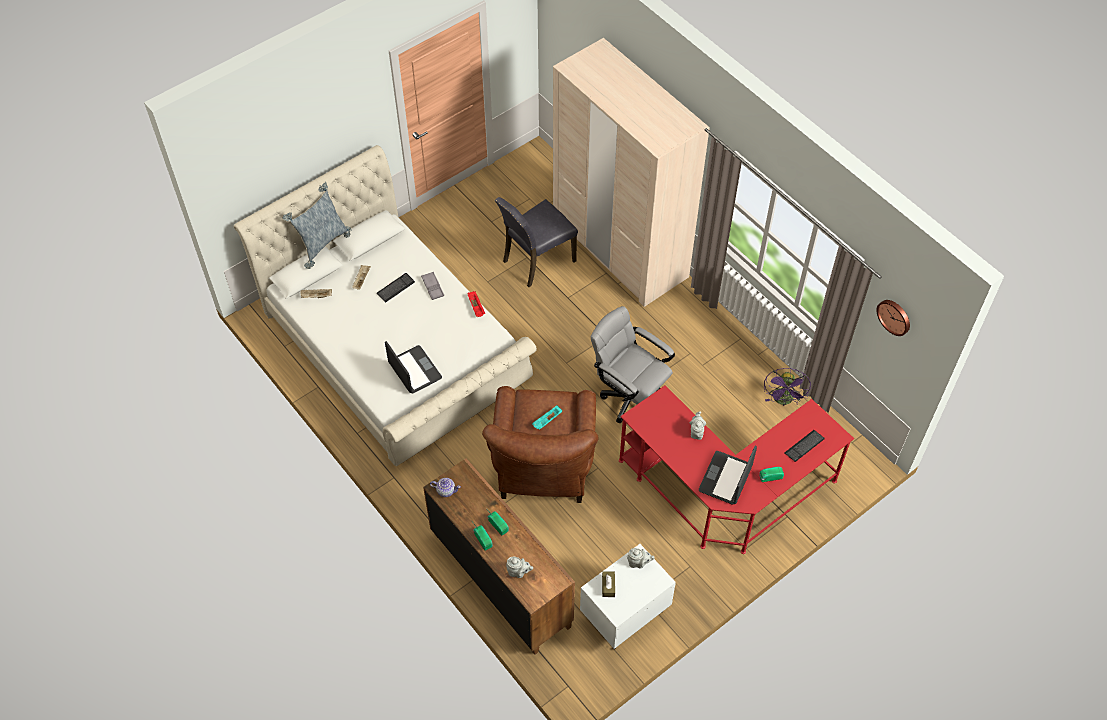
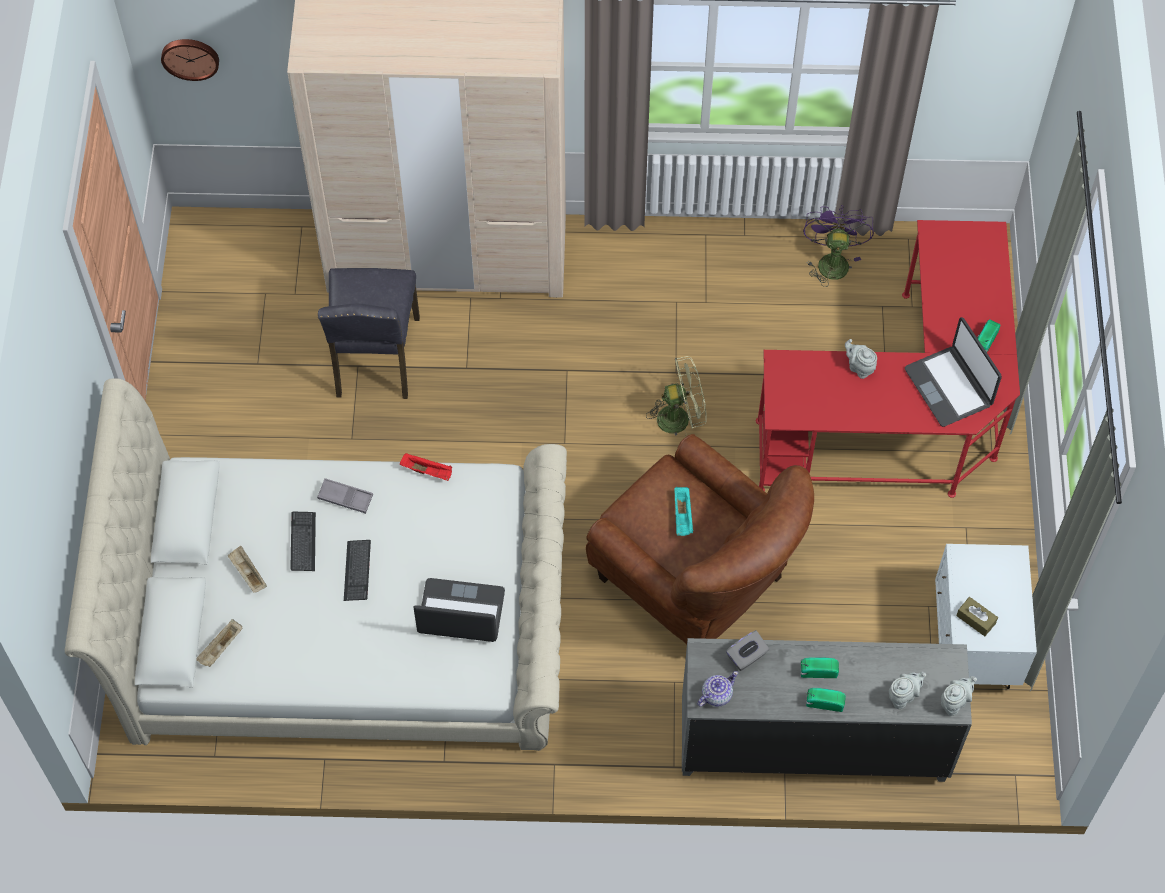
camera: 50 degrees left, 5 degrees up
(321, 246) = (153, 580): pillow -> none
(478, 489) = (746, 657): none -> grey tissue box
(500, 580) = (812, 746): brown dresser -> grey dresser
(627, 399) = (680, 417): grey office chair -> green fan
(638, 563) = (971, 564): grey teapot -> grey teapot (954, 702)
(783, 401) = (832, 260): purple fan -> purple fan turned 135 degrees counterclockwise
(804, 446) = (974, 277): keyboard -> keyboard (357, 571)
(894, 316) = (974, 39): wall clock -> wall clock (190, 57)

